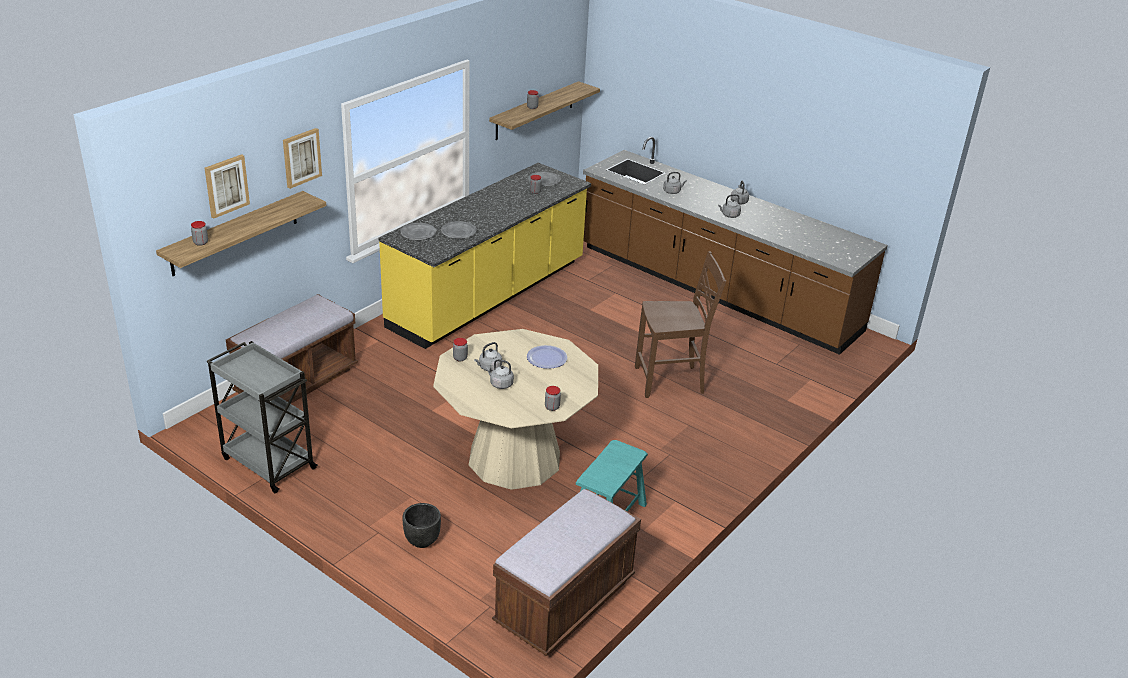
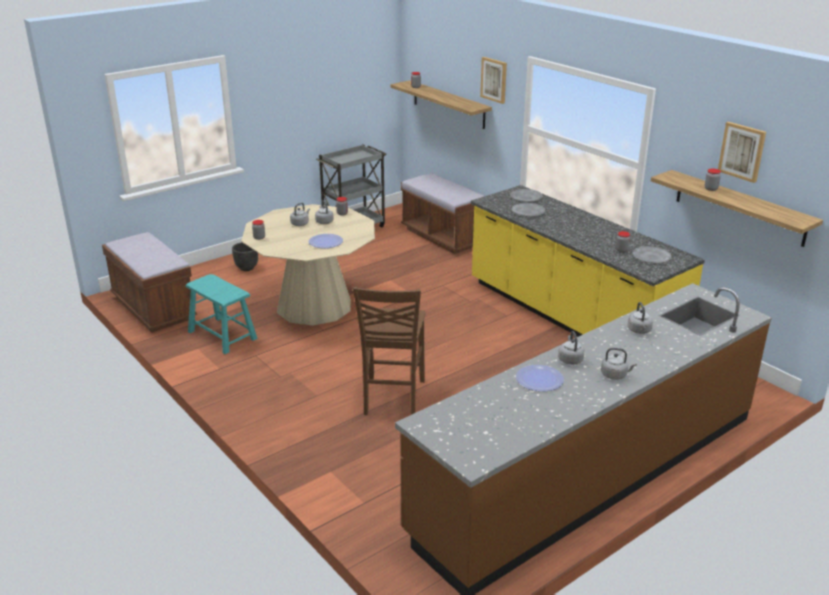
camera: 105 degrees right, 5 degrees down
(226, 185) = (448, 65): picture -> picture (742, 151)
(763, 225) = (539, 379): none -> plate

